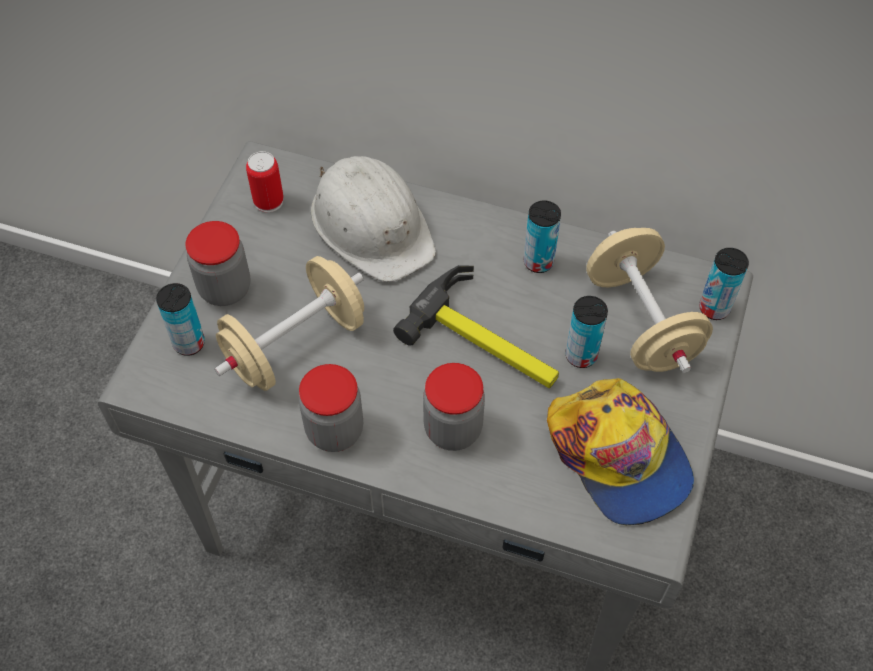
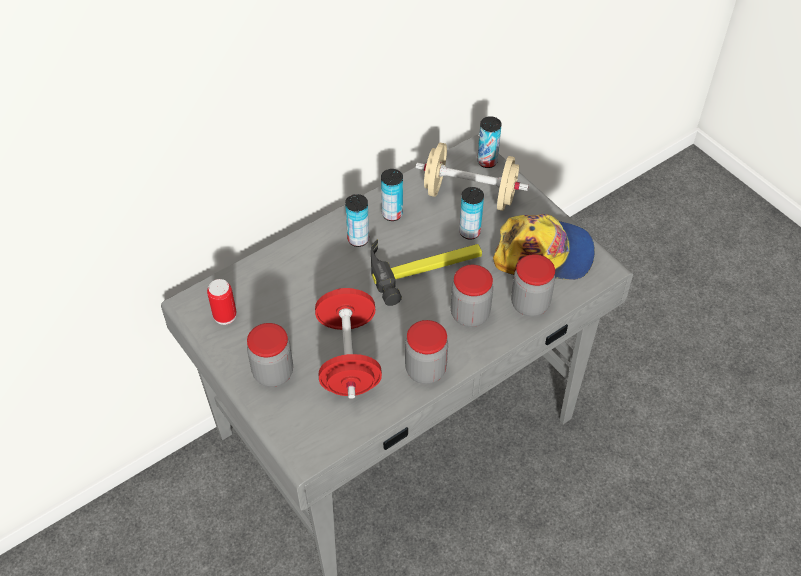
camera: 55 degrees left, 5 degrees down
(189, 343) = (298, 413): can -> can (358, 239)
(295, 345) = (348, 358): beige dumbbell -> red dumbbell
(372, 225) = (294, 274): white hard hat -> none
(522, 486) = (530, 304): none -> jar

